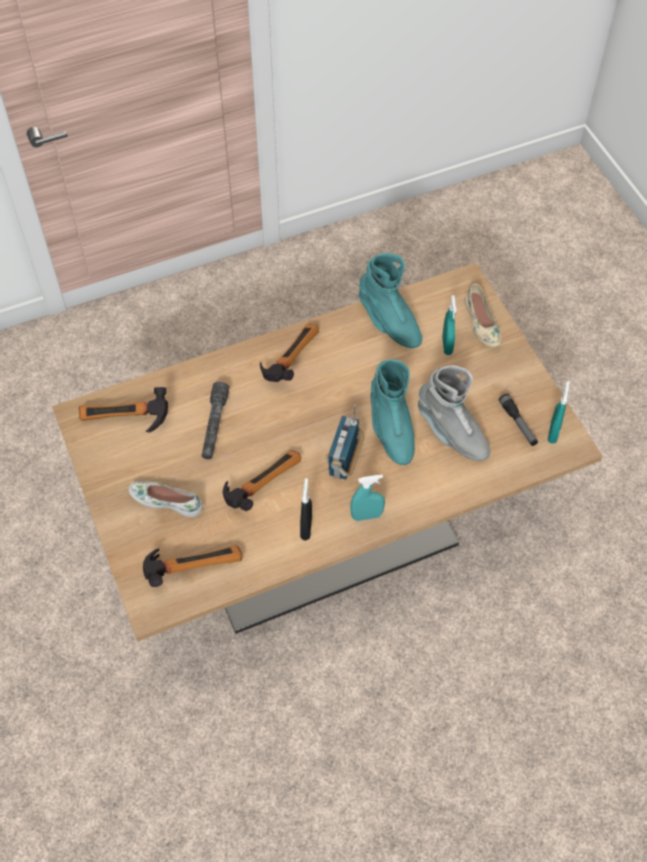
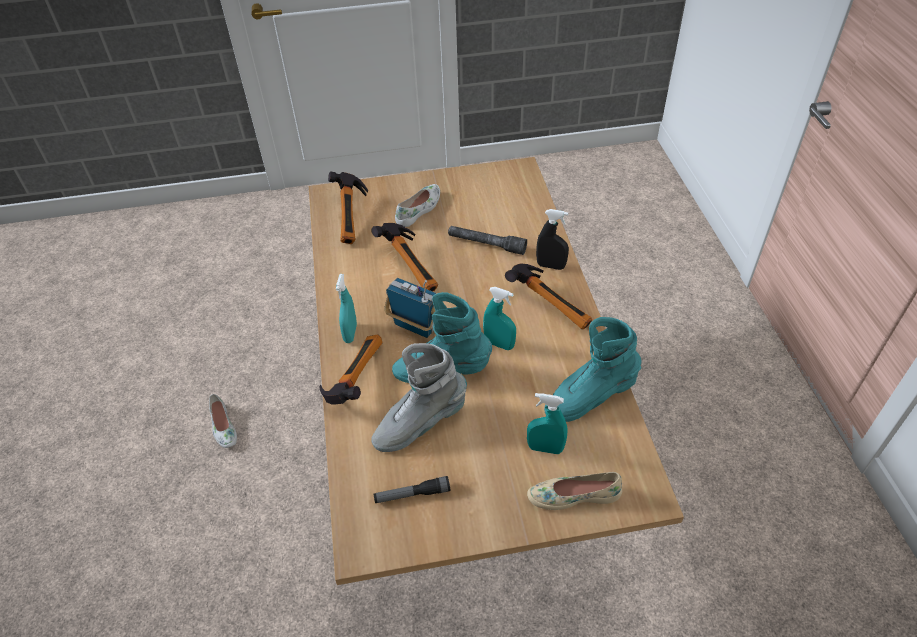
camera: 105 degrees right, 10 degrees down
(125, 423) = (505, 193): hammer -> hammer (353, 378)
(306, 528) = (356, 289): black spray bottle -> black spray bottle (551, 266)
(359, 791) = (223, 427): none -> white shoe
(553, 432) = (387, 530): turquoise spray bottle -> turquoise spray bottle (499, 344)

